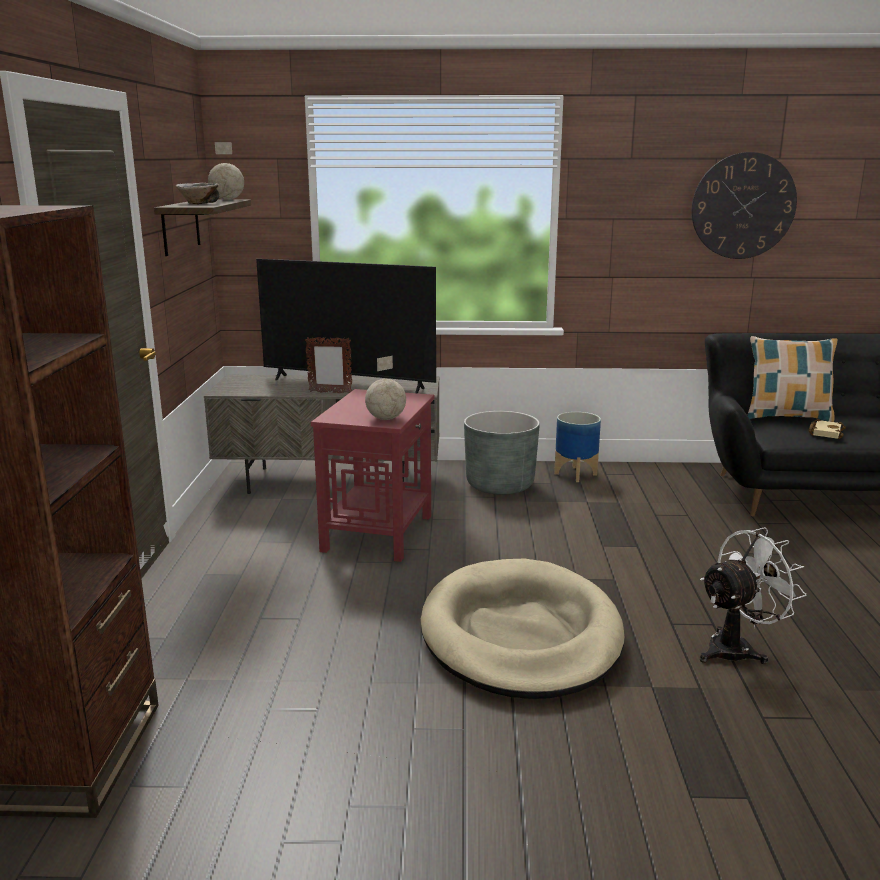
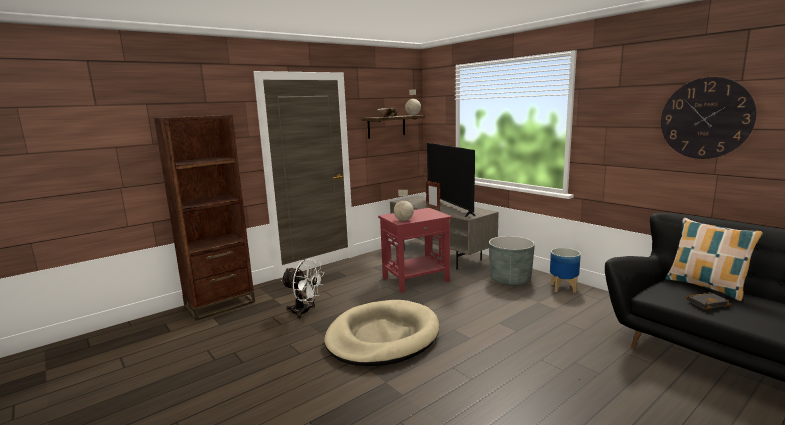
camera: 50 degrees right, 5 degrees down
(737, 648) = (457, 393): white fan -> white fan (304, 312)
(824, 432) = (707, 303): beige book -> black book

